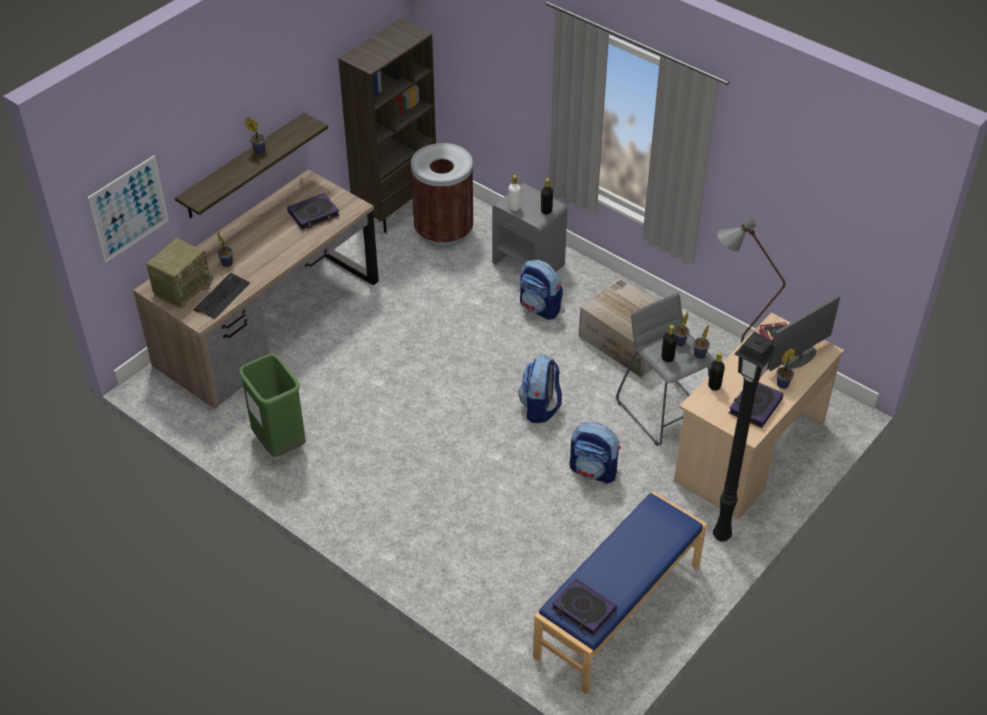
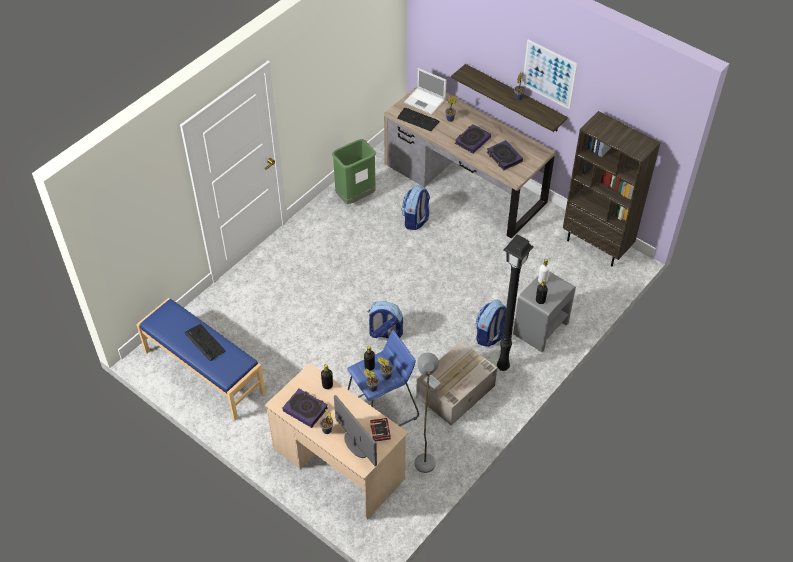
camera: 90 degrees right, 5 degrees up
(128, 209) = (437, 38): picture -> picture (549, 74)
(182, 288) = (425, 101): radio -> laptop
(444, 231) = (572, 275): brown trash can -> none
(583, 610) = (165, 319): book -> book (472, 140)
(594, 471) = (324, 363): backpack -> backpack (415, 220)
(624, 555) = (204, 342): none -> keyboard
(664, 410) = (381, 410): grey stool -> blue stool
(723, 535) = (260, 438): black floor lamp -> black floor lamp (503, 367)

